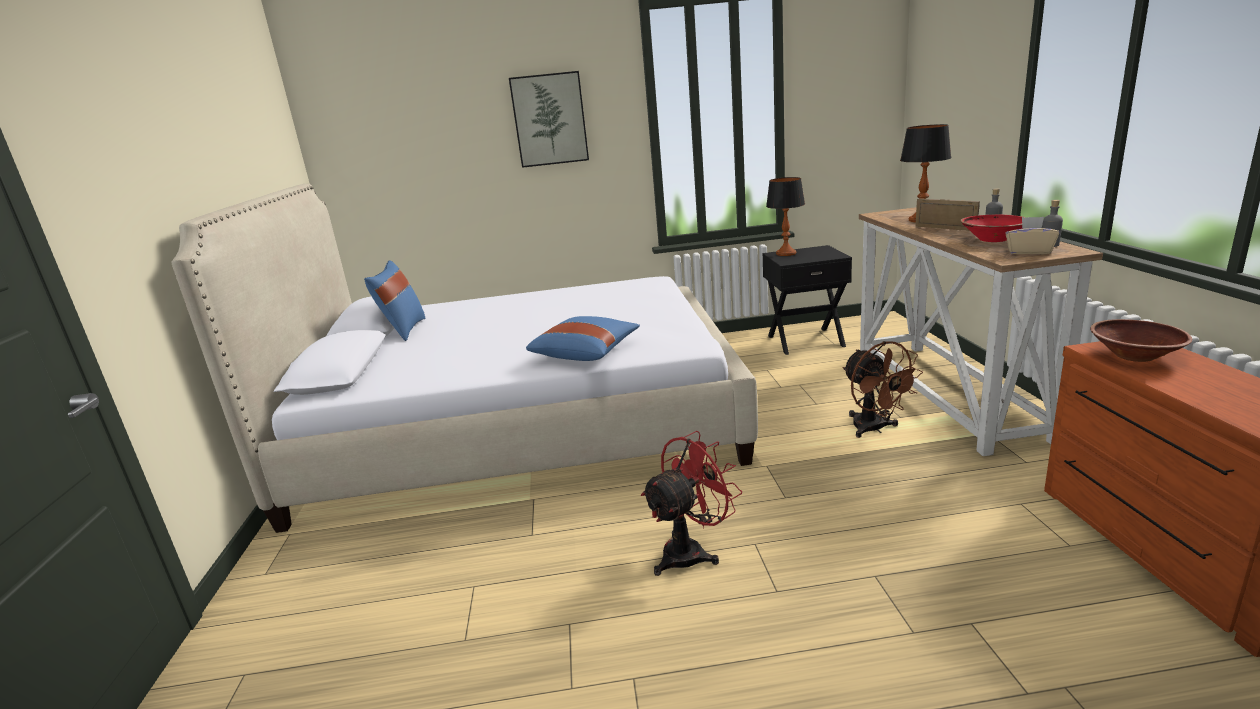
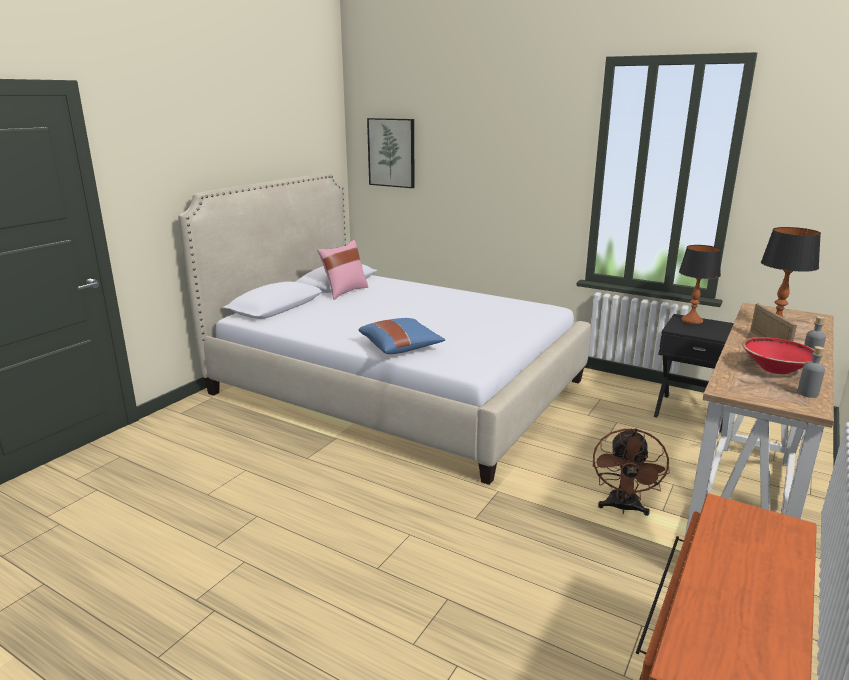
camera: 35 degrees right, 0 degrees up
(403, 330) = (344, 292): blue pillow -> pink pillow
(549, 120) = (513, 152): picture -> picture (392, 152)
(691, 551) = (368, 516): red fan -> none
(1029, 251) = (767, 391): beige tissue box -> none
(1134, 355) = (745, 530): brown bowl -> none

